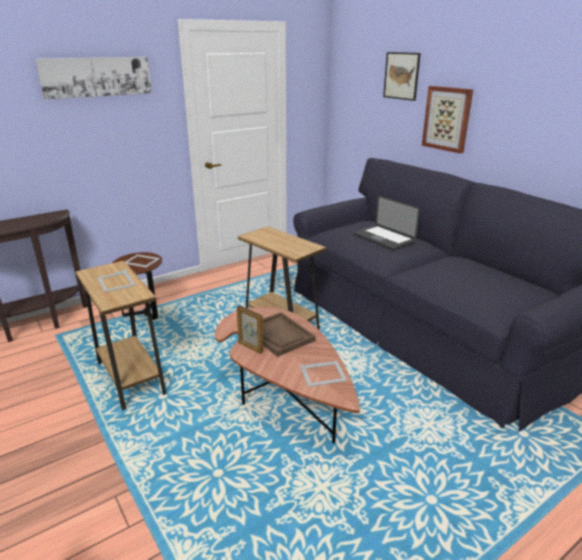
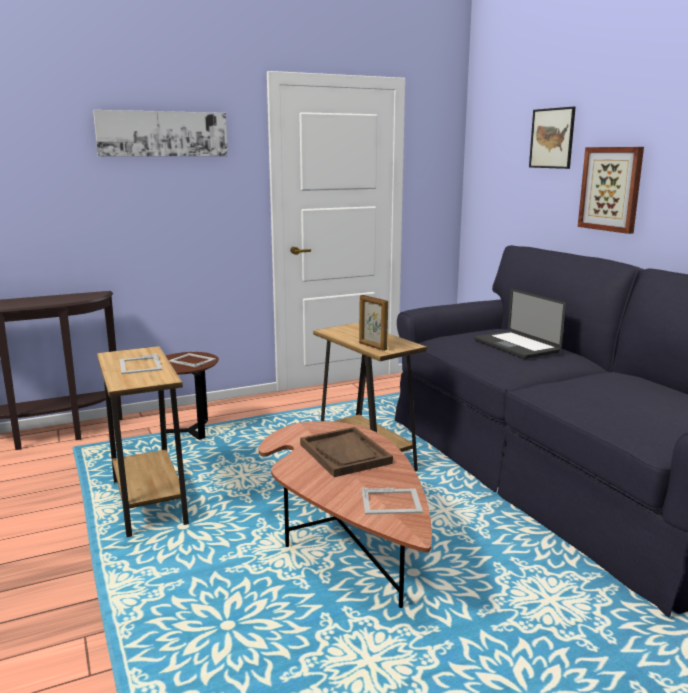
camera: 10 degrees right, 10 degrees down
(250, 347) = (301, 464): picture frame -> picture frame (372, 346)

